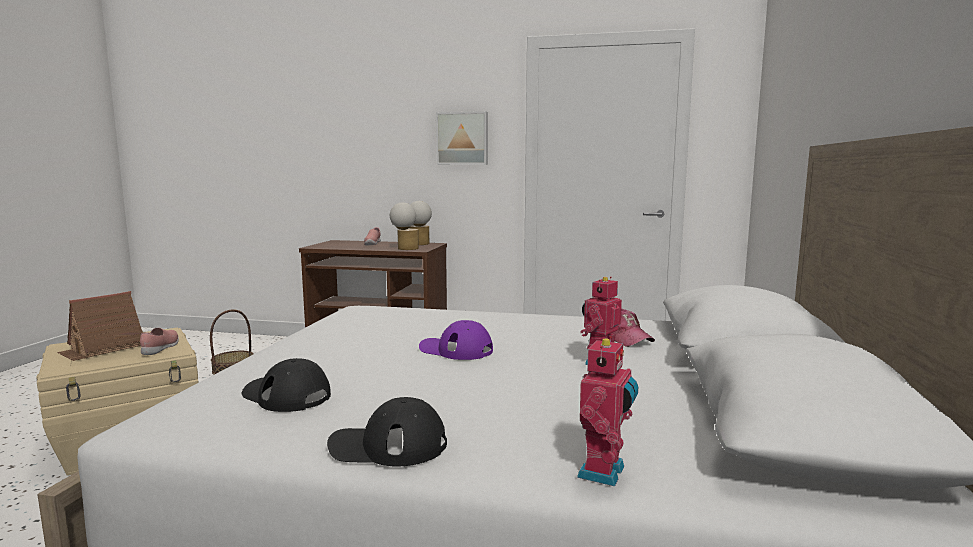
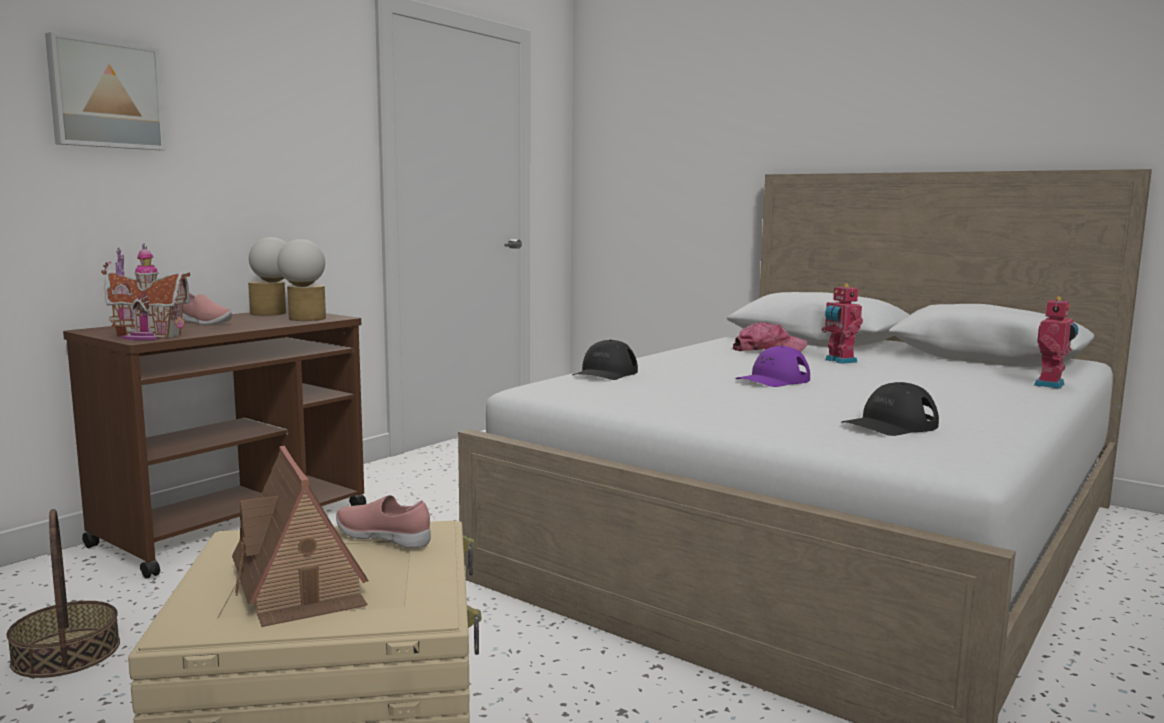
camera: 65 degrees left, 0 degrees up
(321, 246) = (147, 337): none -> toy house
(387, 445) = (1014, 411): black cap -> black cap (605, 373)
(462, 138) = (299, 133): picture -> picture (105, 95)
(605, 472) = (1052, 385): toy robot -> toy robot turned 75 degrees clockwise

